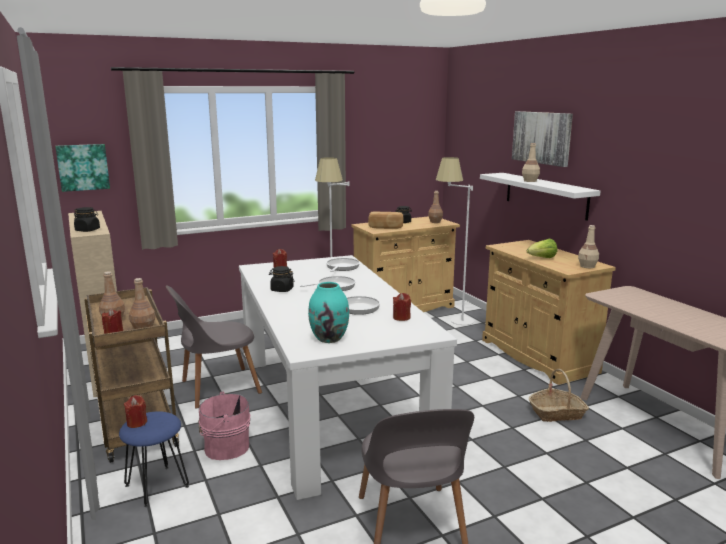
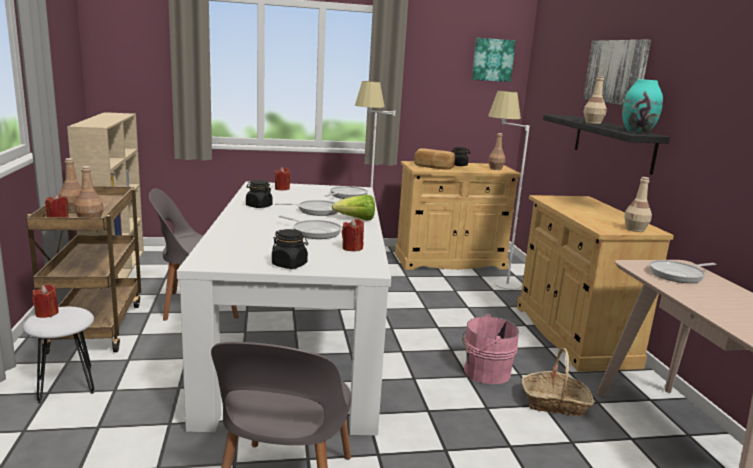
camera: 15 degrees right, 0 degrees up
(83, 167) = (126, 69): picture -> picture (492, 60)
(87, 230) = (92, 123): black jar -> black jar (289, 265)
(156, 486) = (65, 385): blue stool -> white stool
(224, 447) = (159, 362): pink bucket -> pink bucket (484, 371)
(329, 338) = (248, 255): turquoise vase -> turquoise vase (637, 131)
(541, 258) = (584, 215): lettuce -> lettuce (356, 220)
(545, 195) = (613, 143): white shelf -> black shelf
(634, 299) = (678, 275): none -> frying pan

